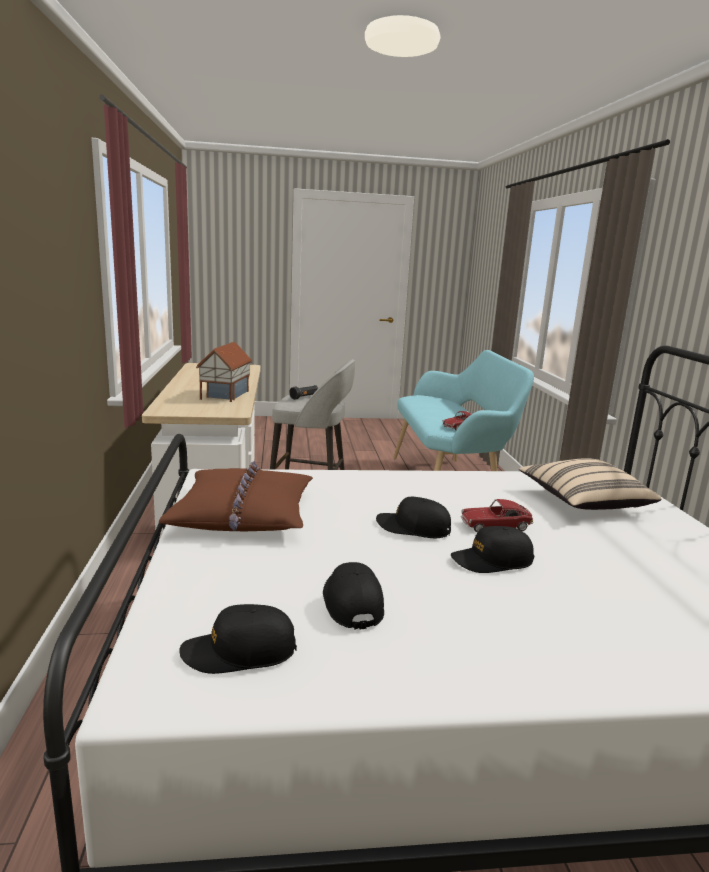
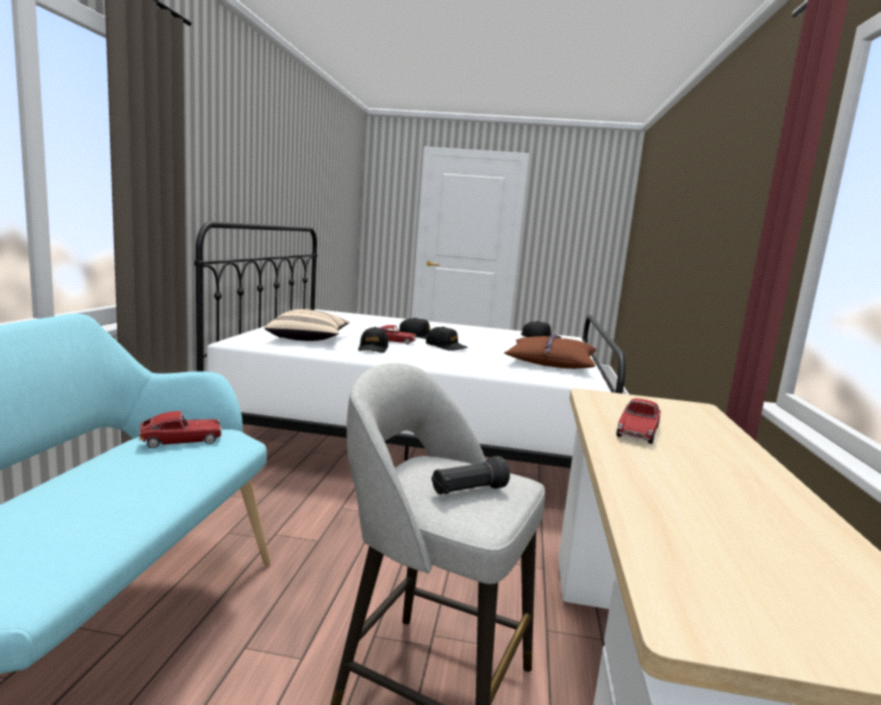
camera: 165 degrees left, 5 degrees down
(224, 395) = (637, 432): toy house -> toy car
(351, 603) = (496, 338): black cap -> black cap (373, 348)

